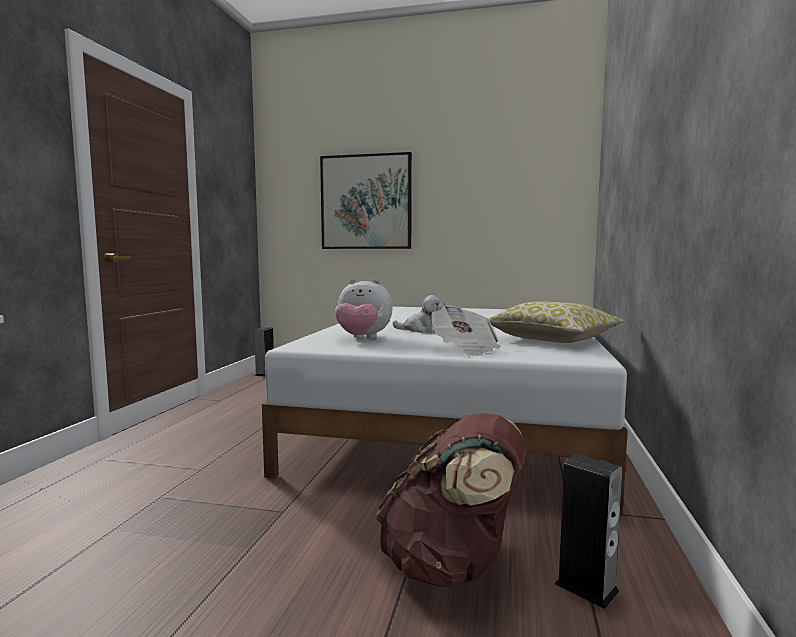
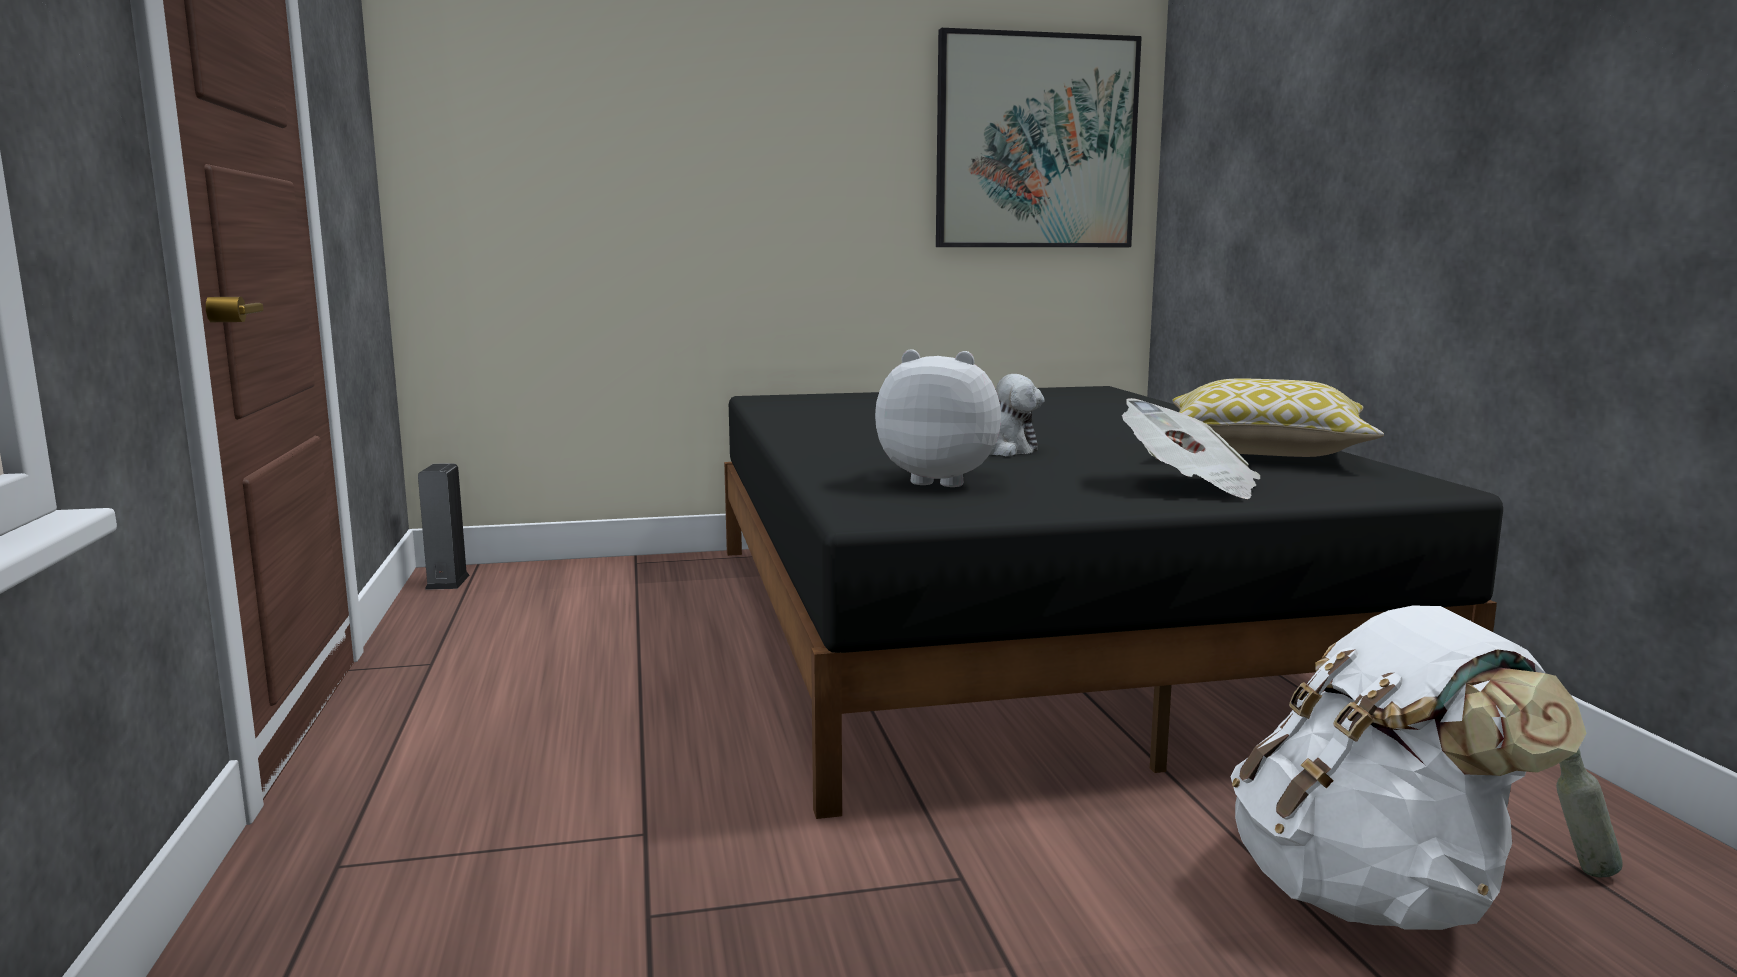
camera: 25 degrees left, 5 degrees up
(362, 338) = (941, 480): plush toy -> plush toy turned 150 degrees counterclockwise
(366, 202) = (682, 150): picture -> picture (1036, 142)
(452, 566) = (1373, 893): brown backpack -> white backpack
(456, 419) = (1012, 626): white bed -> black bed
(586, 587) = (1579, 871): speaker -> grey bottle

